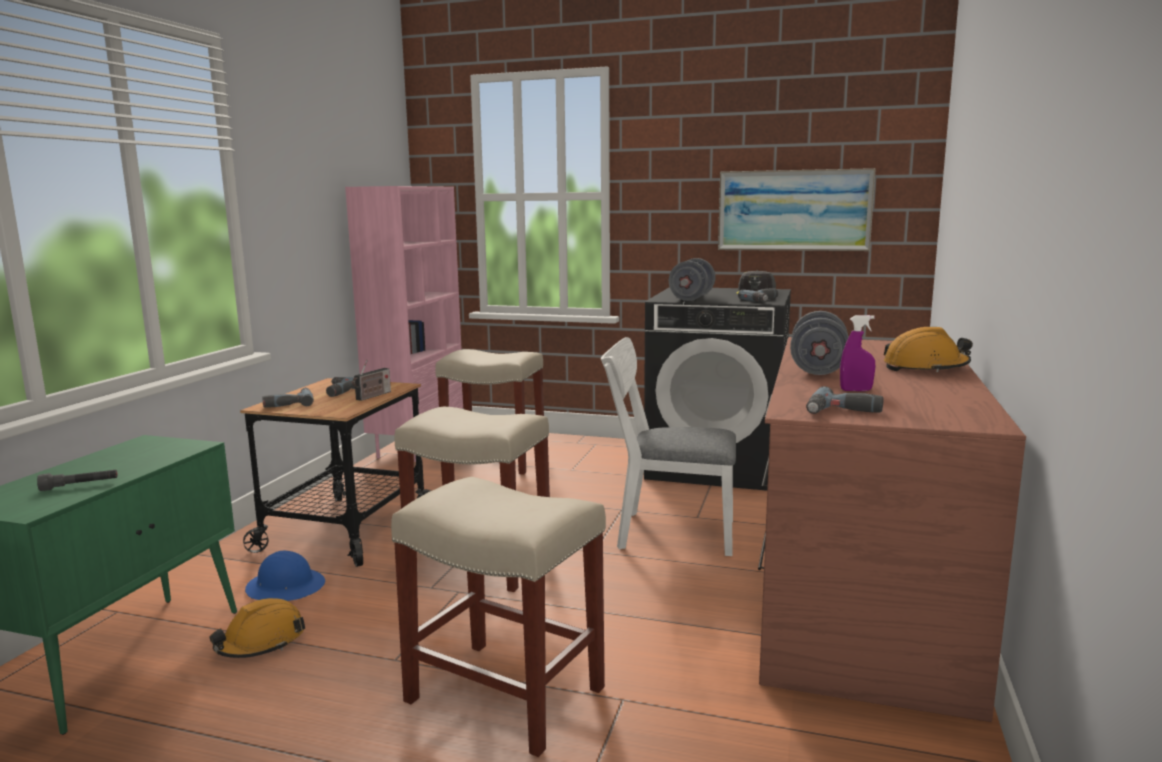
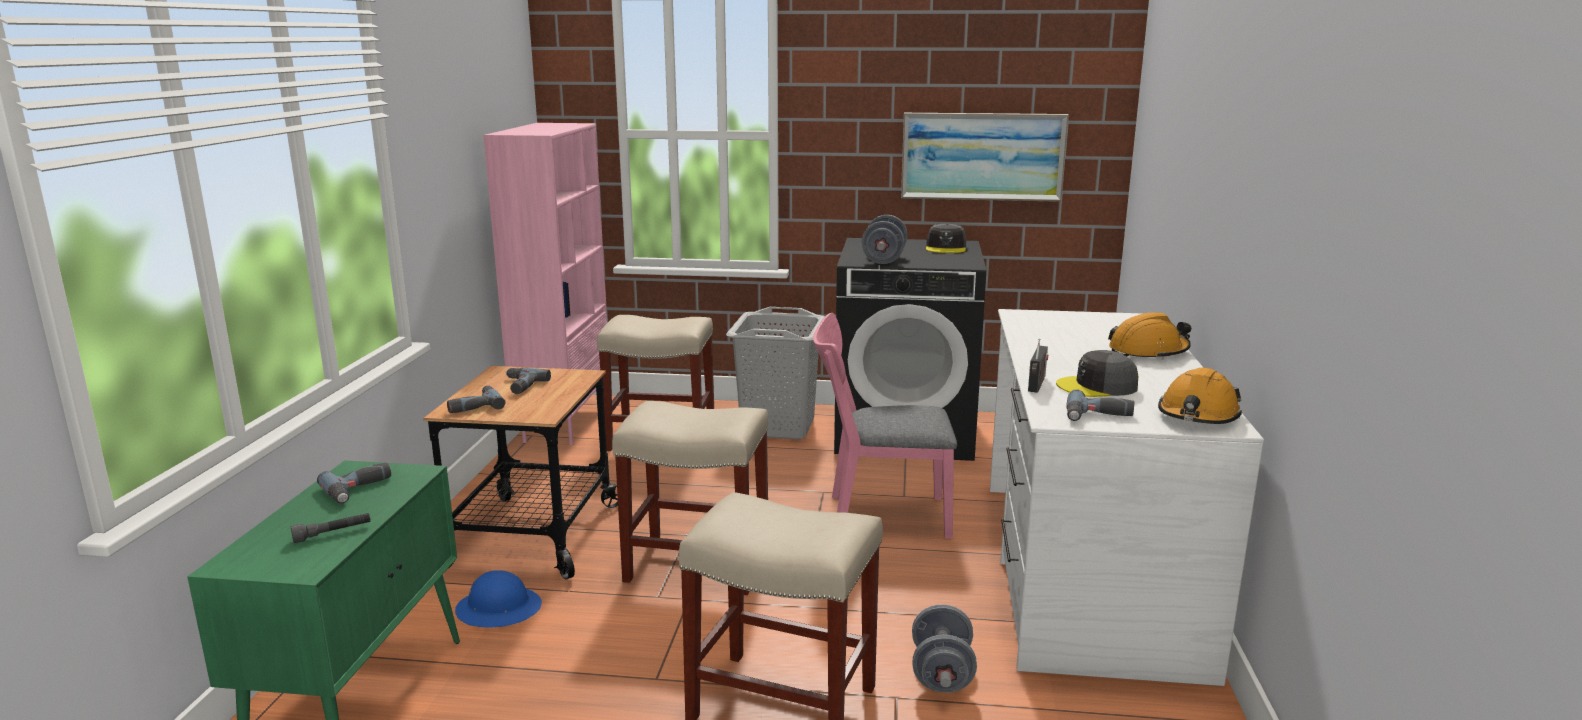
camera: 10 degrees left, 5 degrees up
(261, 643) = (505, 673): orange hard hat -> orange hard hat (1198, 416)
(372, 396) = (563, 391): radio -> radio (1037, 384)
(602, 456) = (778, 426): none -> grey laundry basket
(666, 532) = (878, 516): white chair -> pink chair
(764, 300) = (962, 262): power drill -> power drill (360, 490)
(818, 369) = (1049, 357): grey dumbbell -> grey dumbbell (942, 674)
(856, 390) = (1097, 386): purple spray bottle -> grey cap
(860, 595) = (1084, 571): brown desk -> white desk

